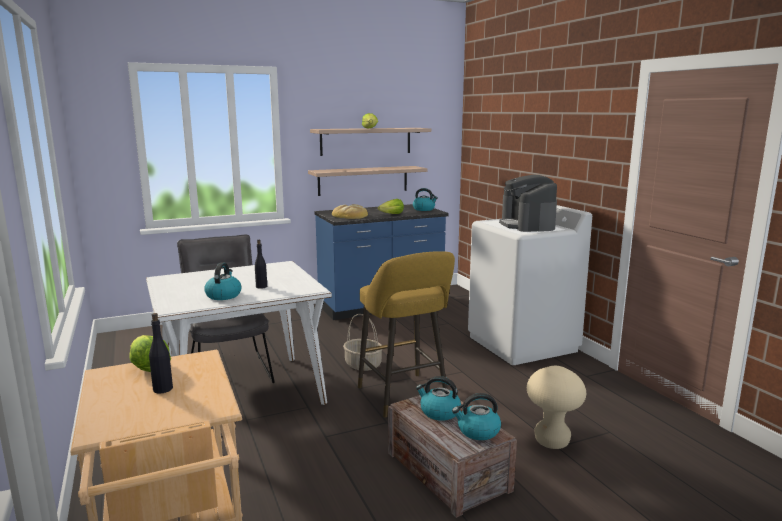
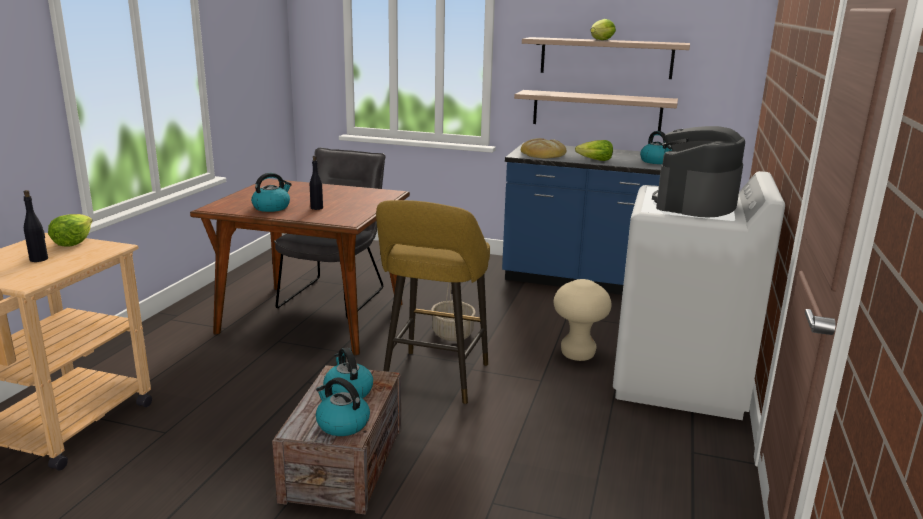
camera: 40 degrees right, 5 degrees up
(243, 393) = (313, 318): white dining table -> brown dining table
(551, 441) = (497, 494): beige stool -> beige stool (577, 355)

